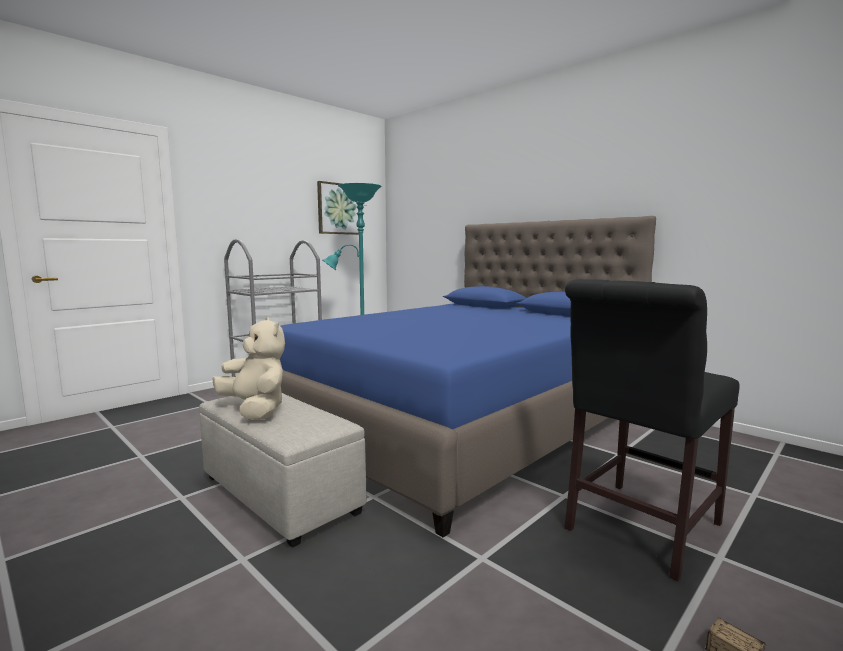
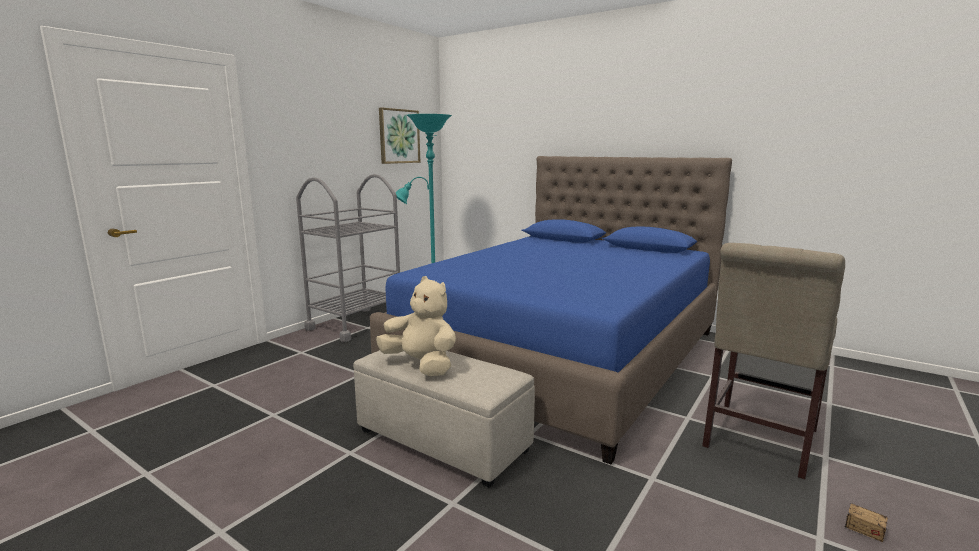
camera: 10 degrees left, 5 degrees up
(637, 529) = (757, 441): black chair -> beige chair

